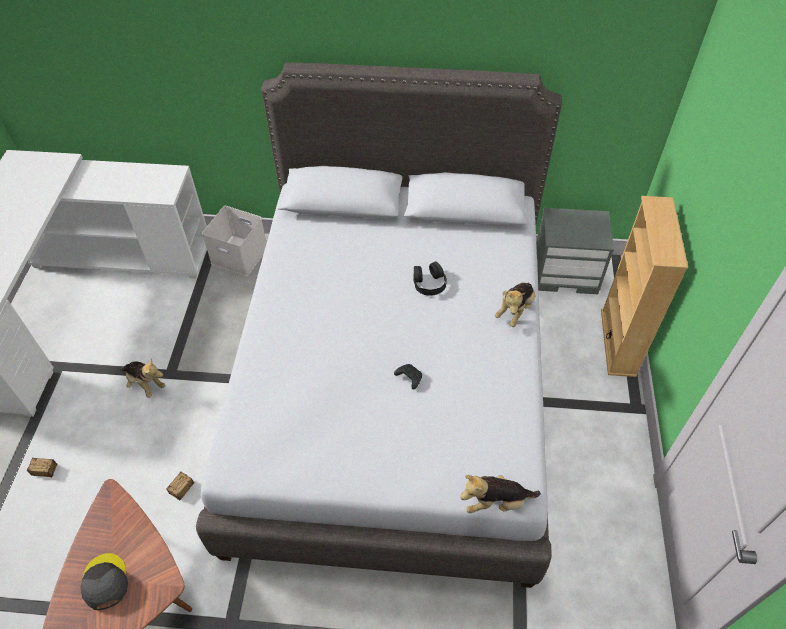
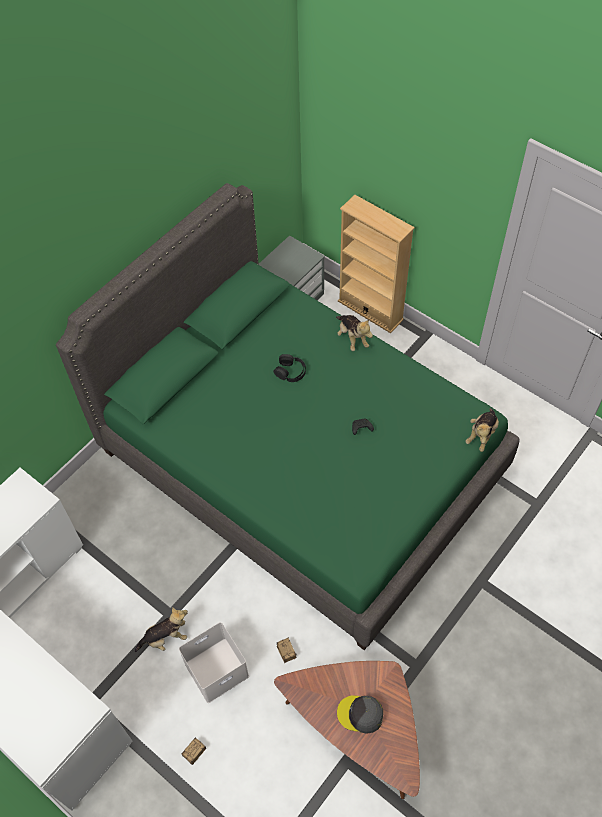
camera: 55 degrees left, 5 degrees up
(238, 256) = (83, 504): white storage box -> white storage box (216, 671)
(393, 384) = (301, 463): grey bed -> green bed

